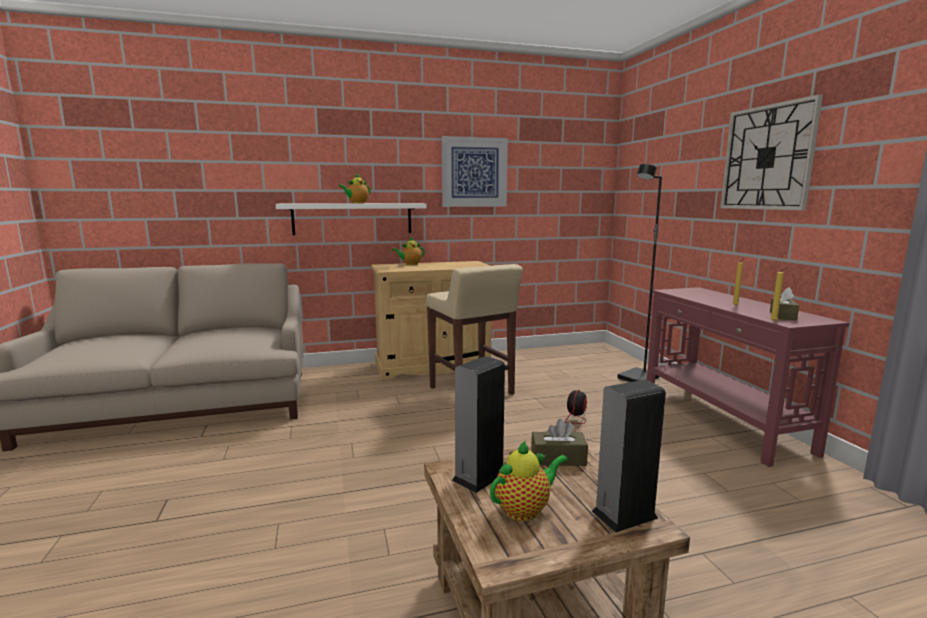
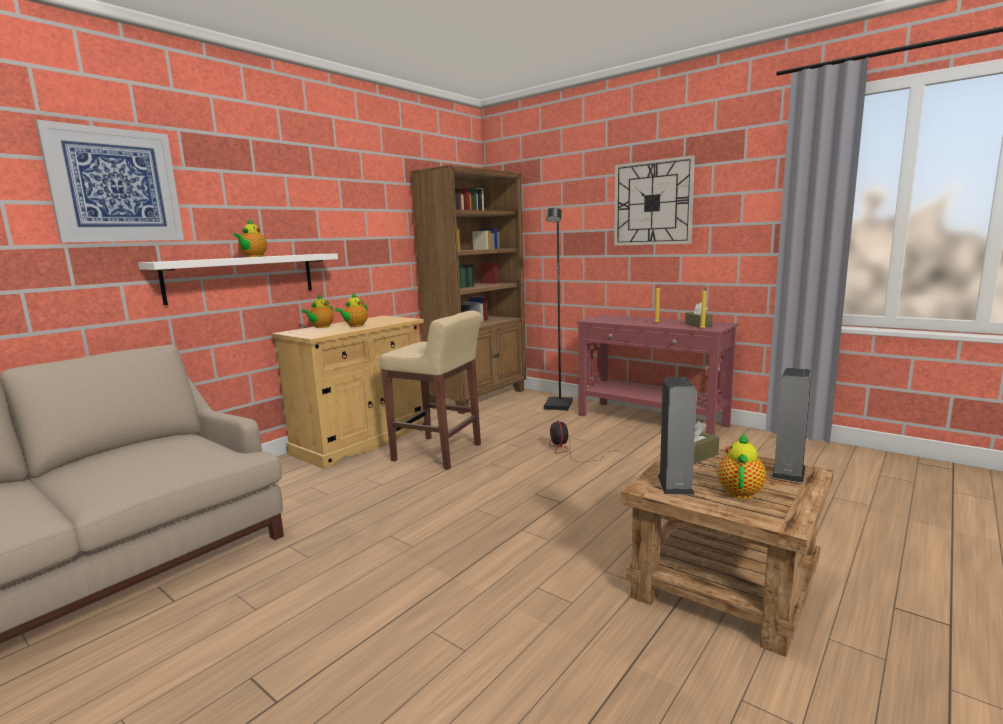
camera: 35 degrees left, 0 degrees up
(432, 266) = (355, 326): none -> teapot
(474, 172) = (369, 217): picture -> picture (115, 185)
(572, 353) = (479, 398): none -> brown bookcase

